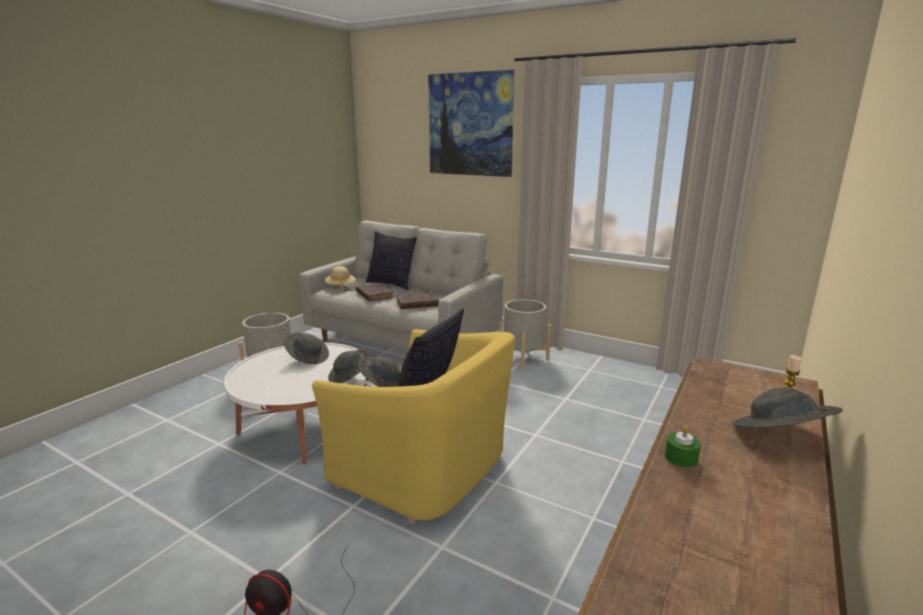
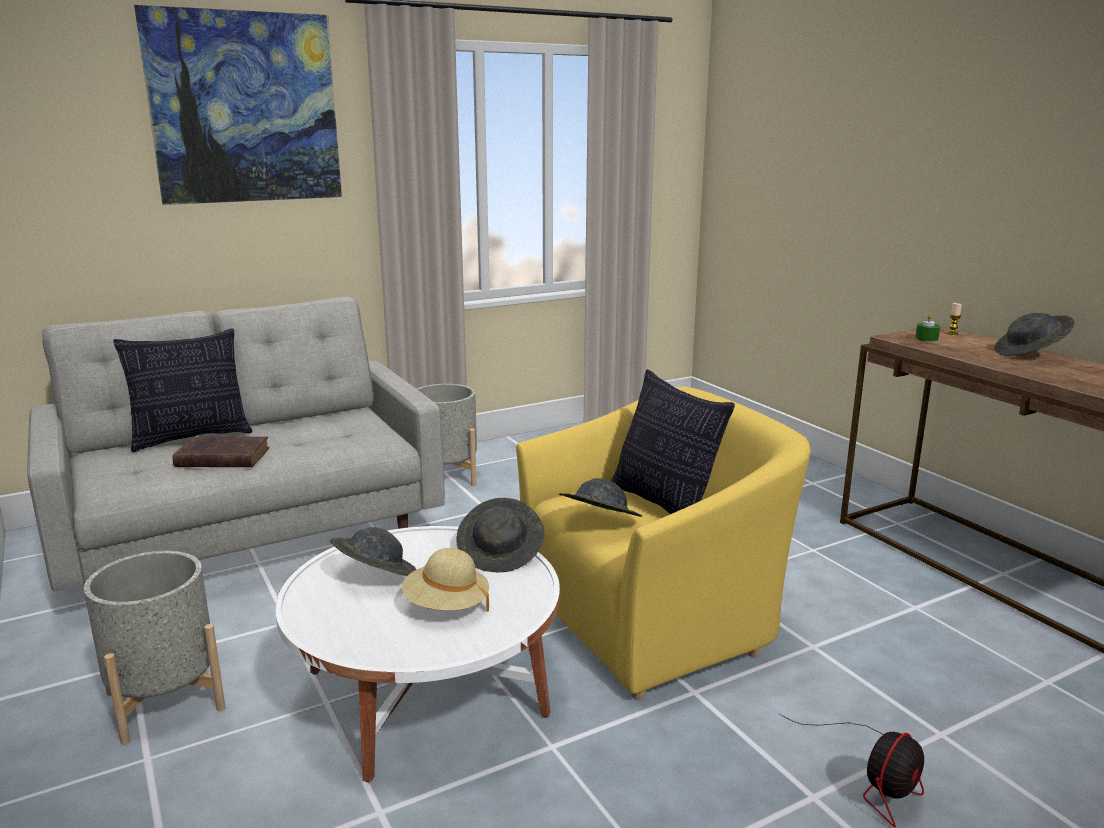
camera: 60 degrees left, 0 degrees up
(340, 287) = (109, 475): beige hat -> beige hat (446, 606)
(416, 304) = (330, 440): brown book -> none
(681, 458) = (1059, 379): green candle -> green candle (926, 339)

